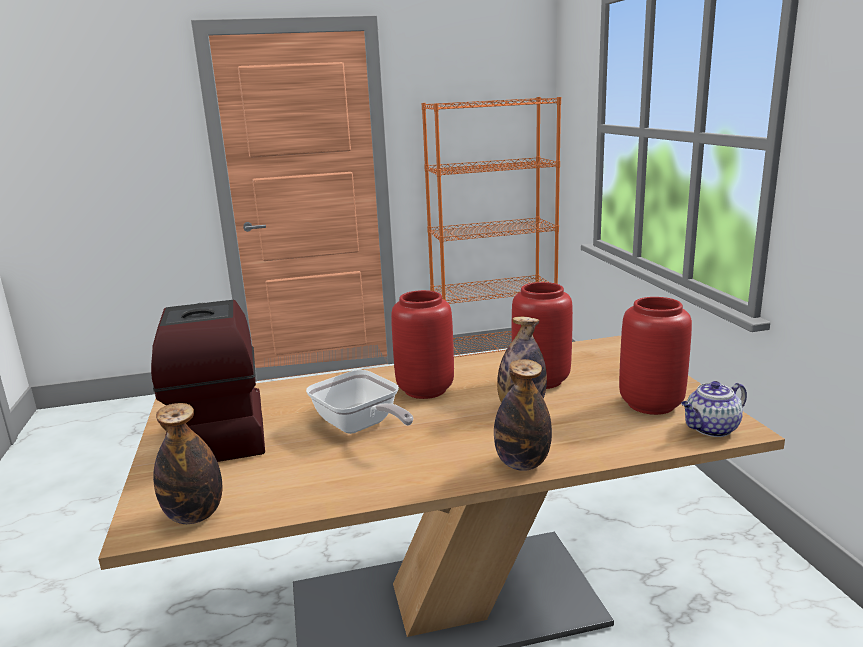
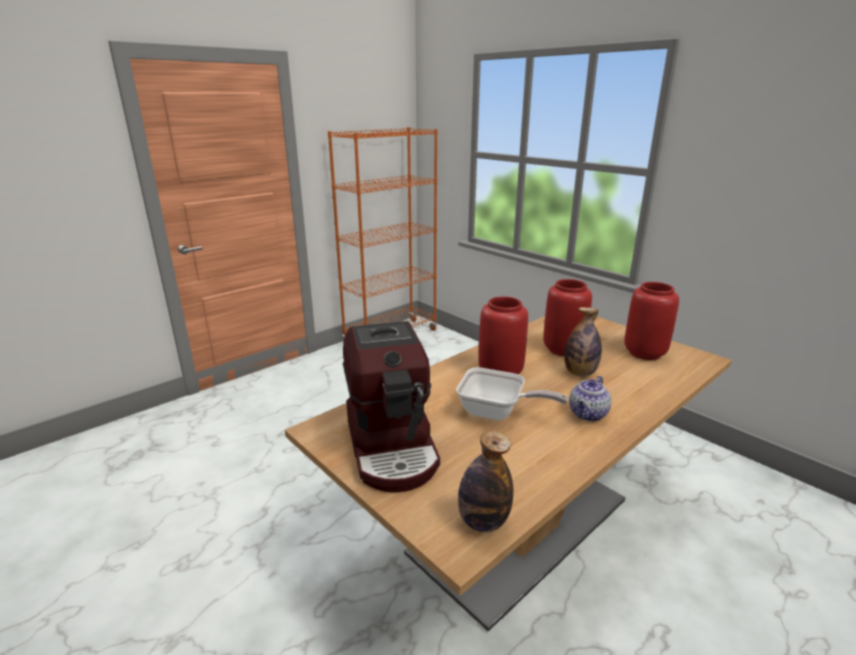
camera: 30 degrees left, 5 degrees up
(218, 431) = (393, 446): coffee machine -> coffee machine turned 150 degrees counterclockwise
(522, 464) = (634, 412): bottle -> none
(711, 429) = (694, 362): teapot -> teapot (588, 414)

